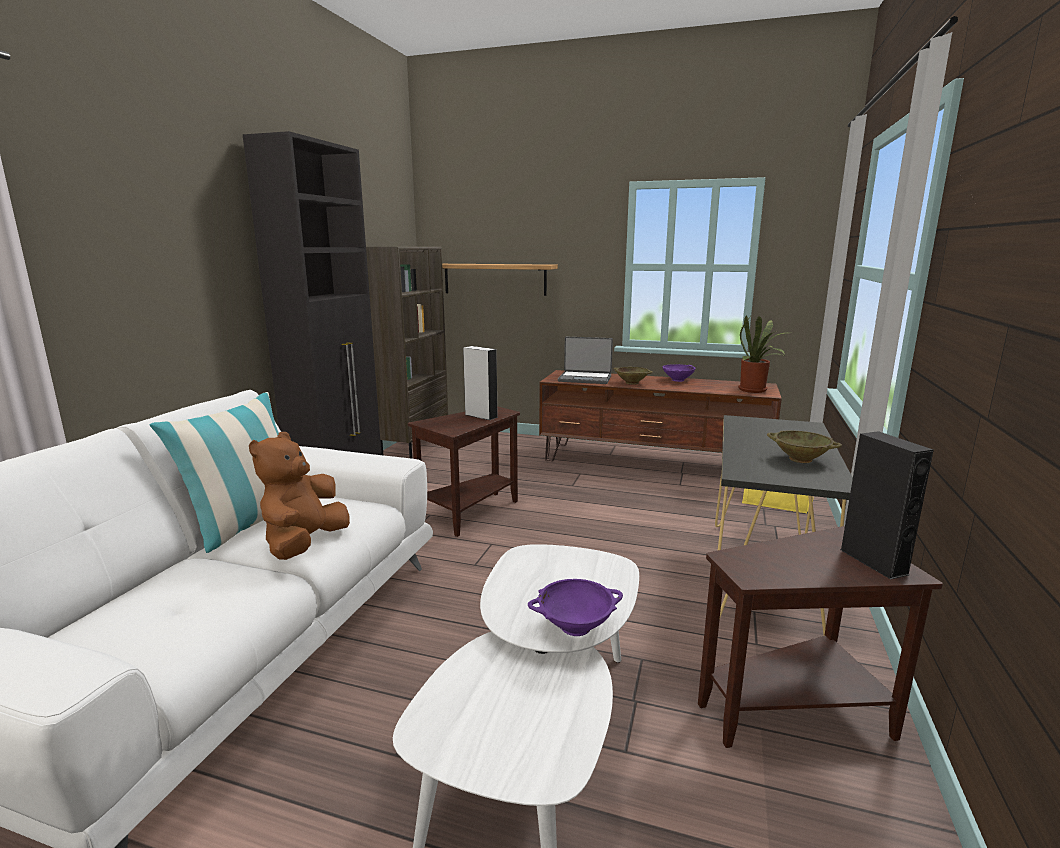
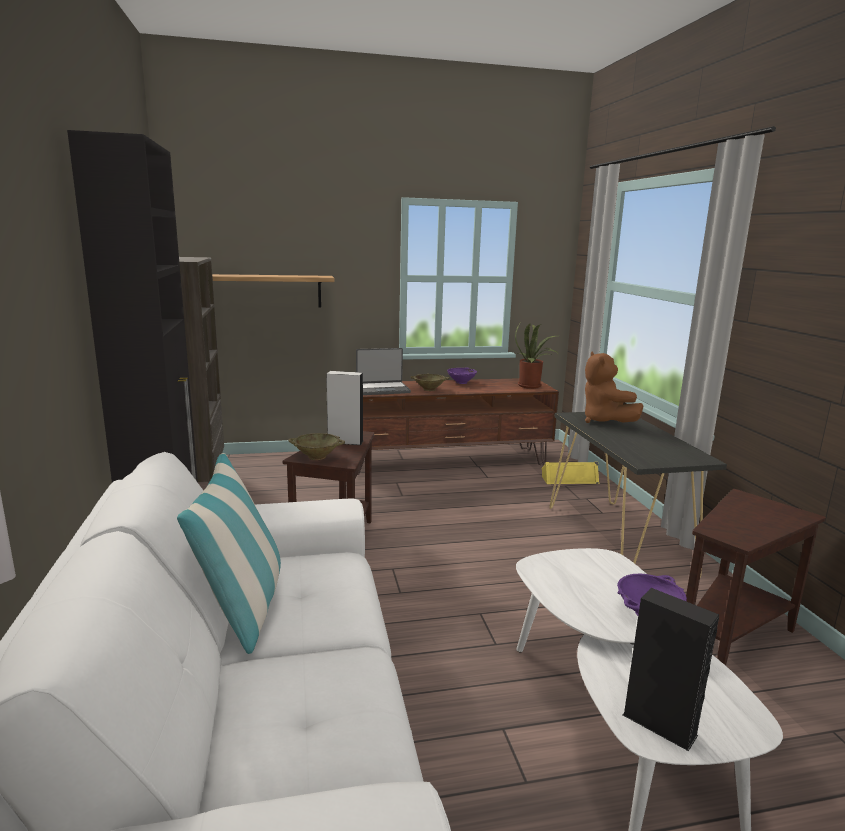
camera: 30 degrees left, 0 degrees up
(304, 545) = (338, 613): brown plush toy -> brown plush toy (604, 421)
(800, 459) = (658, 443): beige bowl -> beige bowl (317, 457)
(873, 561) = (780, 511): black speaker -> black speaker (659, 725)

